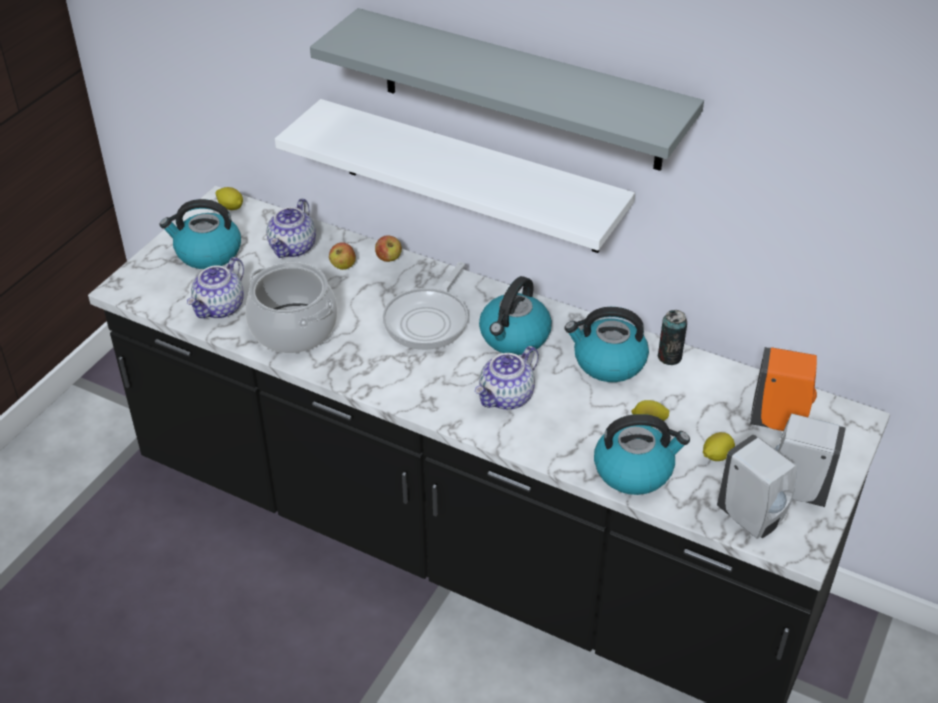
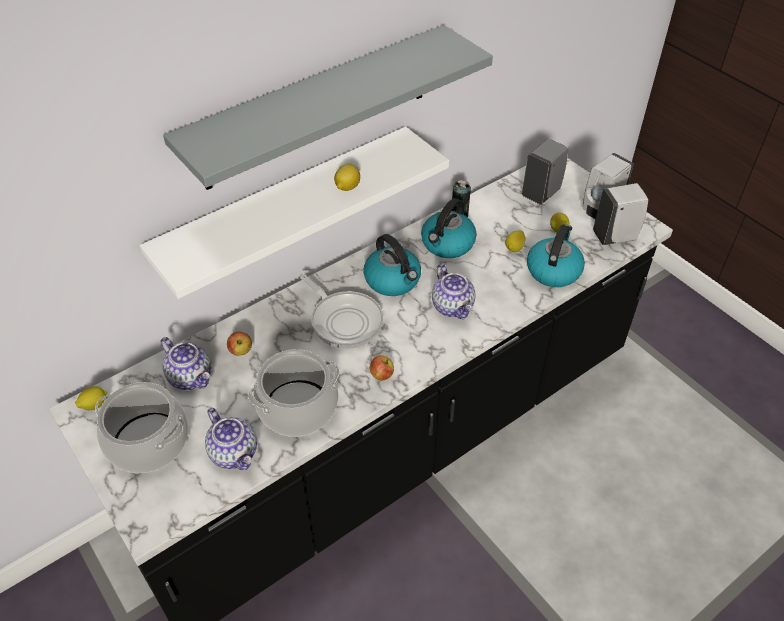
camera: 65 degrees left, 5 degrees up
(207, 253) = (148, 442): kettle -> cooking pot
(389, 258) = (253, 319): apple -> apple (381, 375)
(490, 185) = (347, 187): none -> lemon
(779, 421) = (541, 193): orange soap dispenser -> grey soap dispenser

